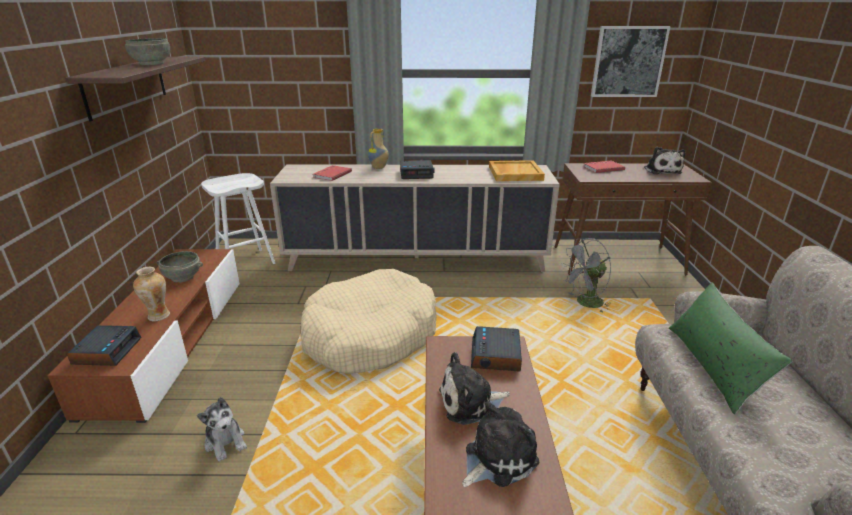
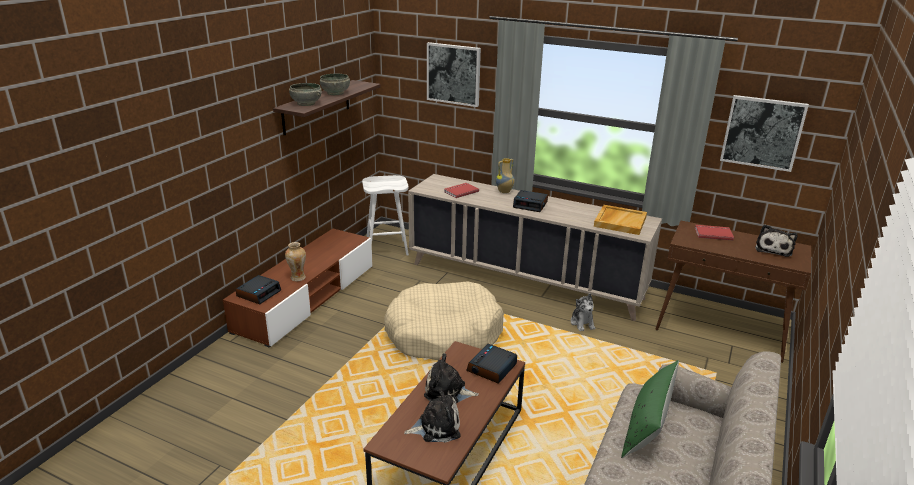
camera: 25 degrees right, 0 degrees up
(182, 277) = (325, 253): grey bowl -> grey bowl (306, 103)
(225, 442) = (308, 374): plush toy -> plush toy (582, 323)
(291, 42) = (453, 74): none -> picture
(585, 303) = (646, 359): grey fan -> none

